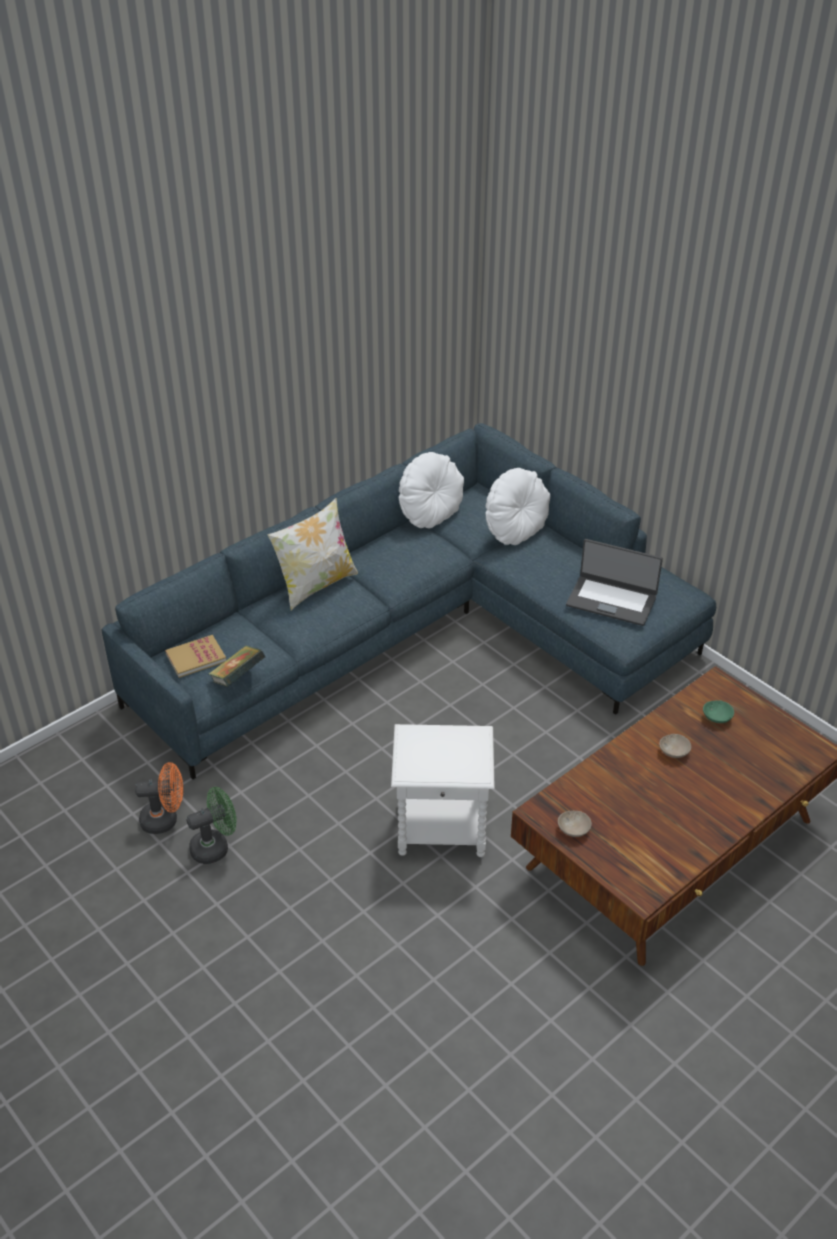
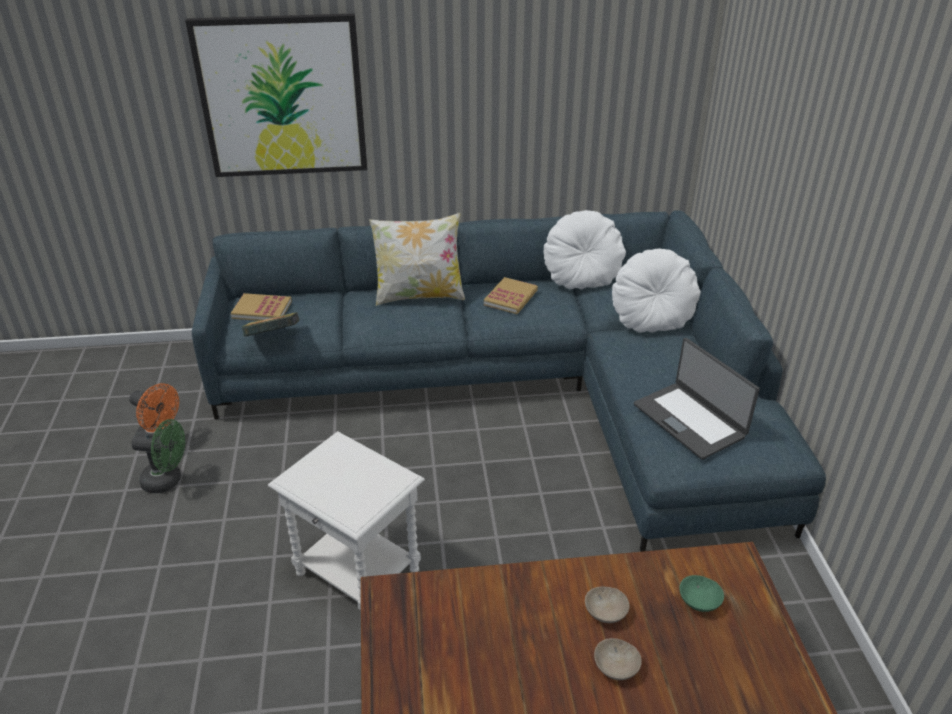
camera: 35 degrees right, 5 degrees down
(155, 450) = (282, 97): none -> picture
(393, 555) = (510, 298): none -> book
(573, 830) = (399, 635): beige bowl -> beige bowl (615, 667)

